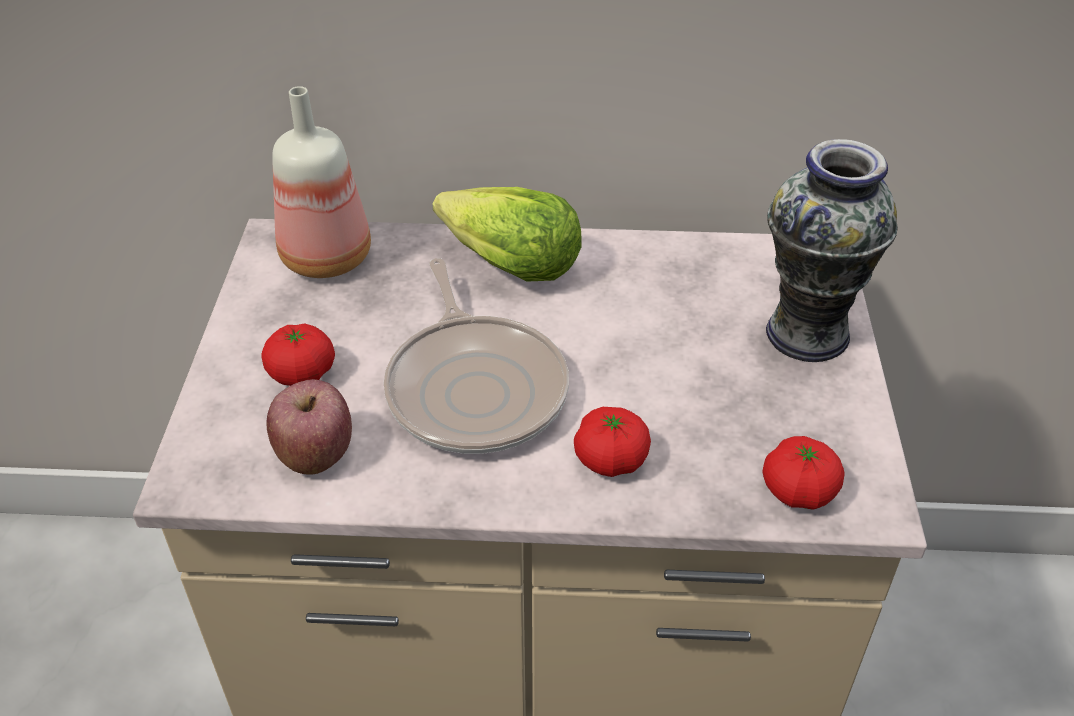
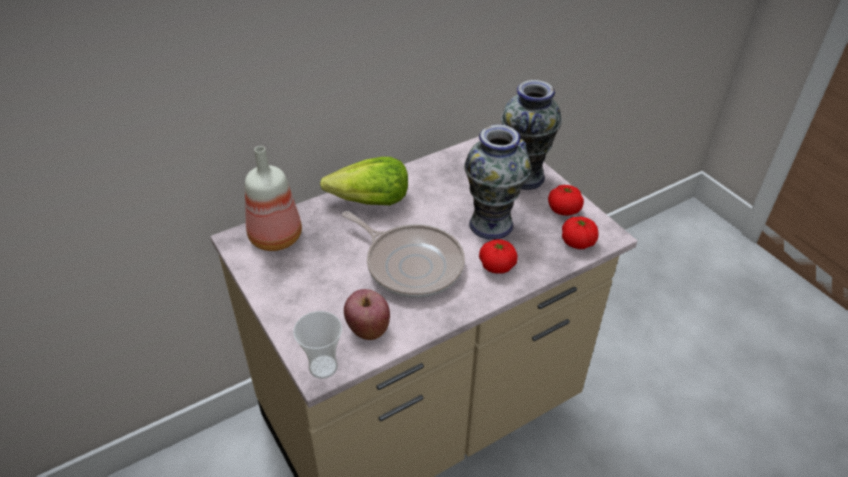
camera: 35 degrees left, 0 degrees up
(200, 476) = (323, 367): none -> cup
(302, 373) = (322, 297): tomato -> tomato (564, 209)
(669, 385) = (491, 224): none -> vase

